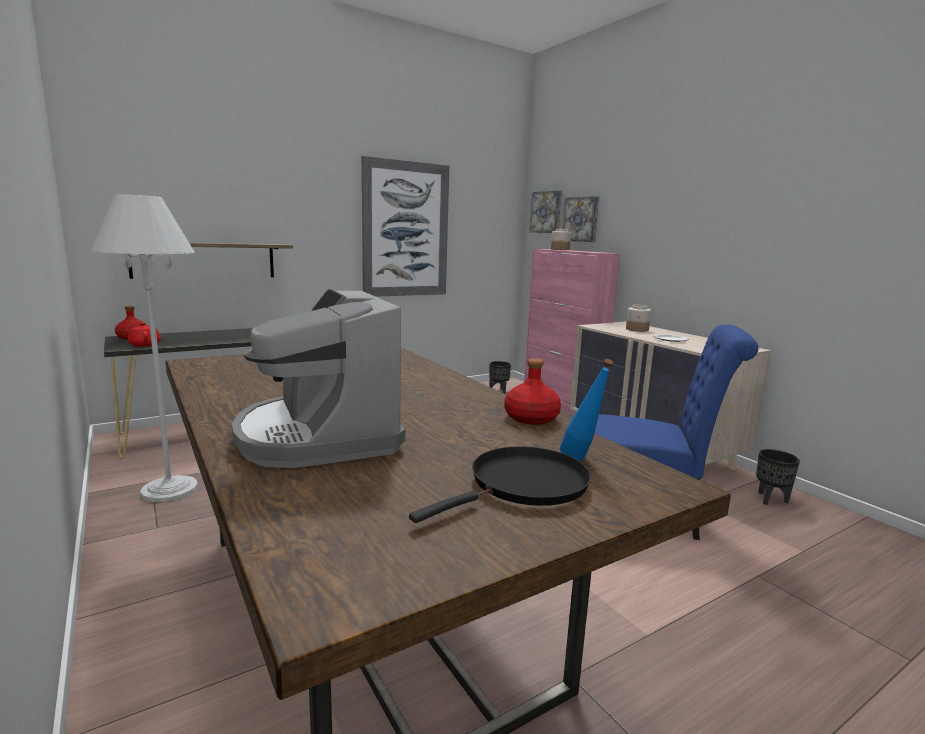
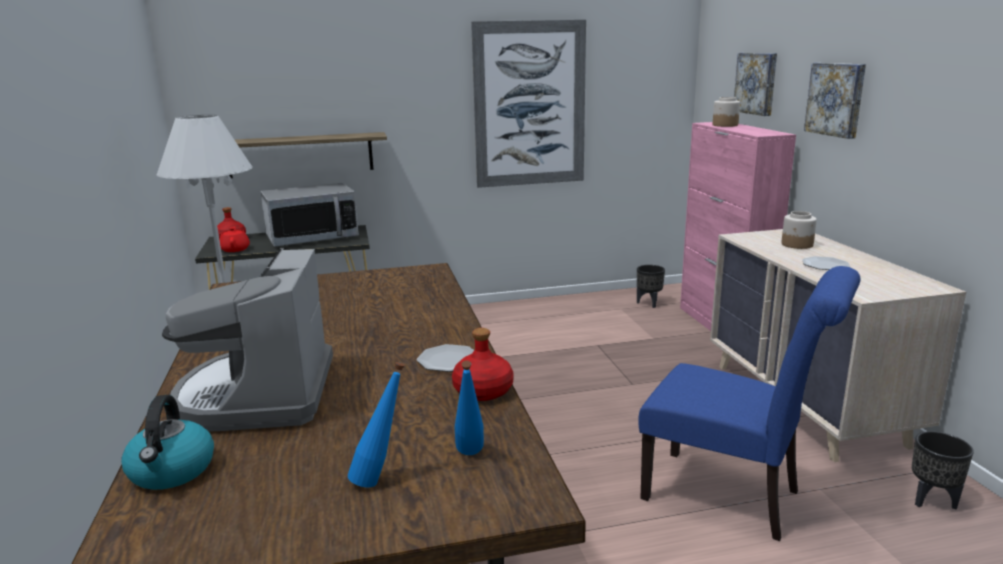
camera: 20 degrees right, 5 degrees up
(221, 336) = (312, 237): none -> microwave
(292, 504) = (172, 471): none -> kettle
(473, 401) = (448, 360): none -> plate
(523, 485) = (381, 479): black frying pan -> blue bottle
(547, 212) = (720, 70): picture -> picture (836, 99)

